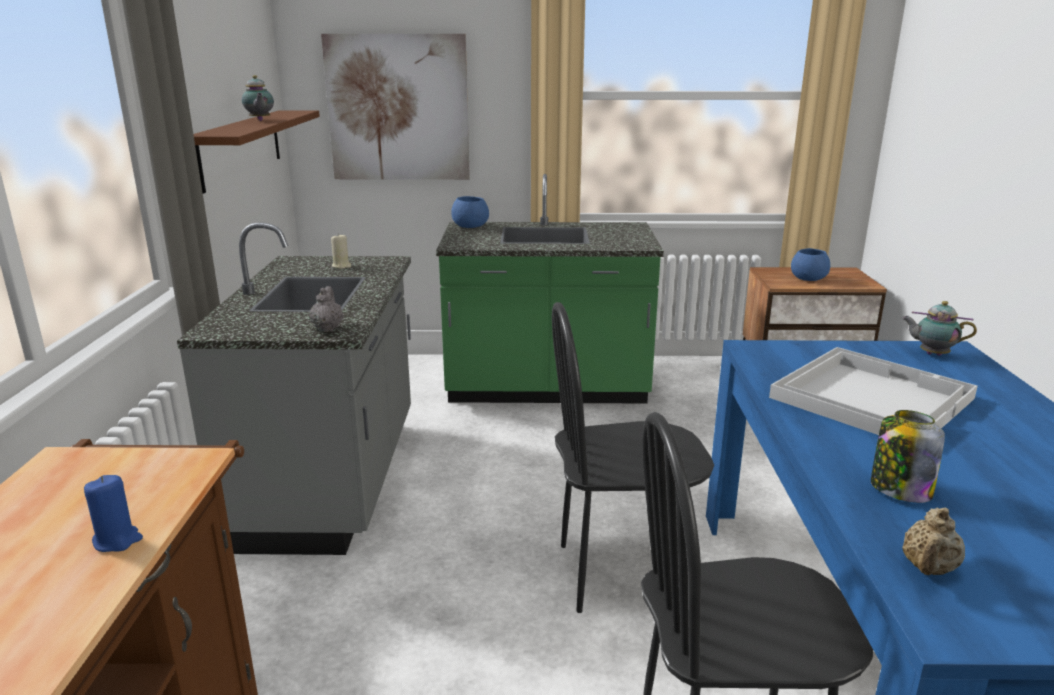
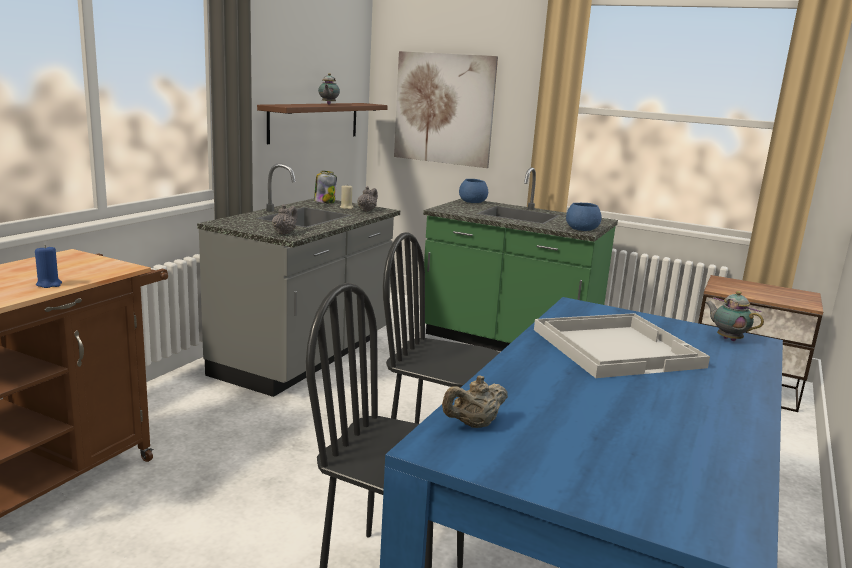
camera: 25 degrees right, 5 degrees down
(373, 265) = (367, 210): none -> grey teapot
(808, 278) = (753, 291): blue bowl -> blue bowl (581, 229)
(899, 489) = (534, 390): jar -> jar (324, 202)

